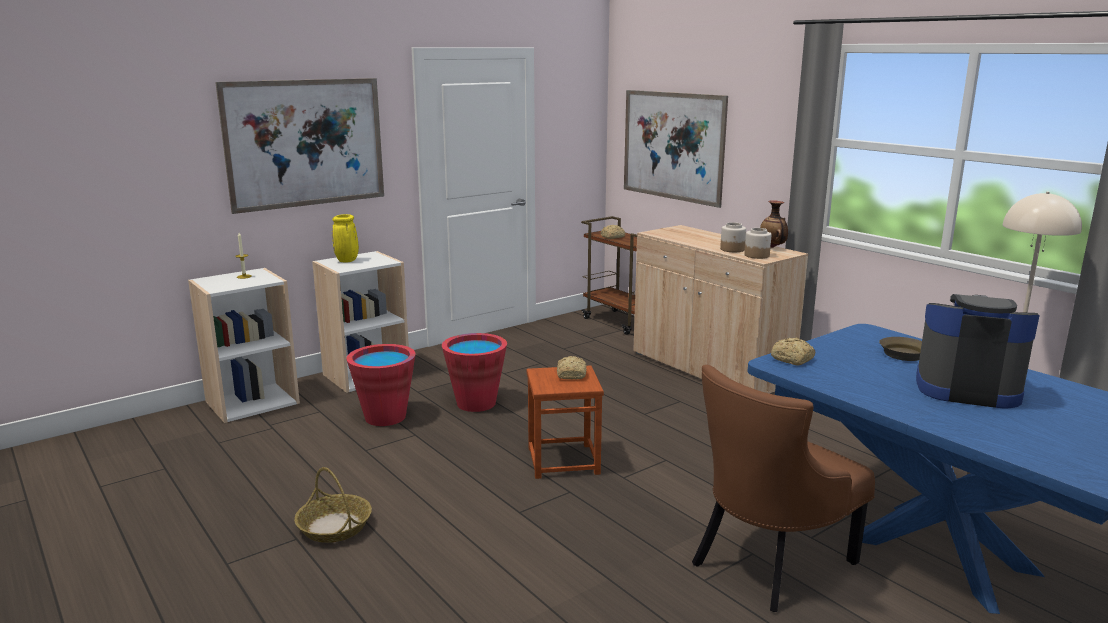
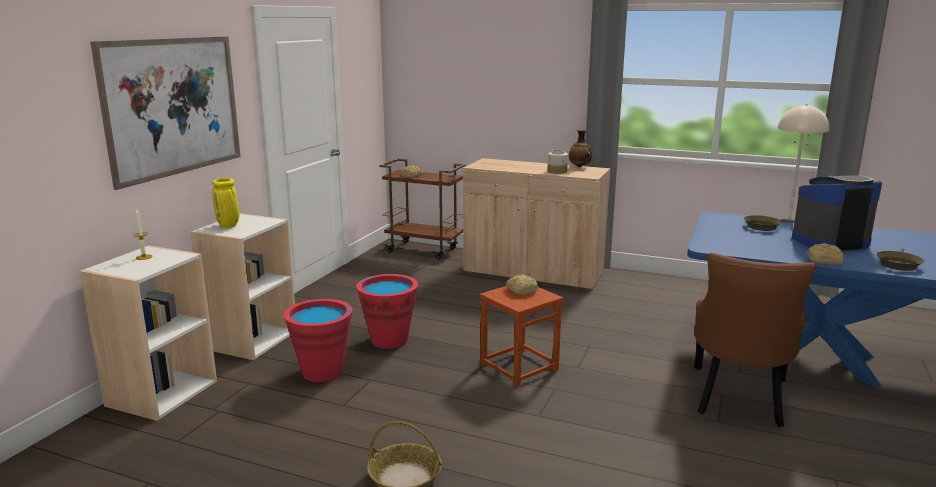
camera: 30 degrees left, 0 degrees up
(672, 146) = (459, 92): picture -> none
(757, 255) = (582, 174): jar -> none
(793, 360) = (711, 242): bread -> bread (825, 261)
(1011, 437) = (898, 264): none -> brown frying pan

